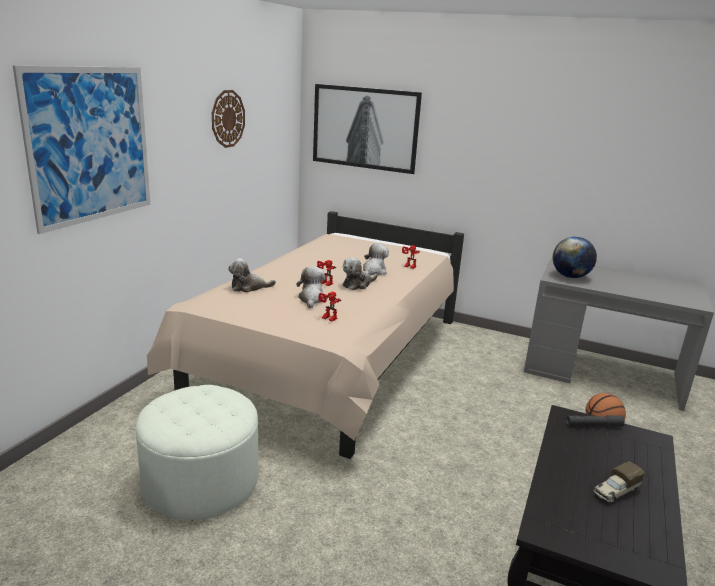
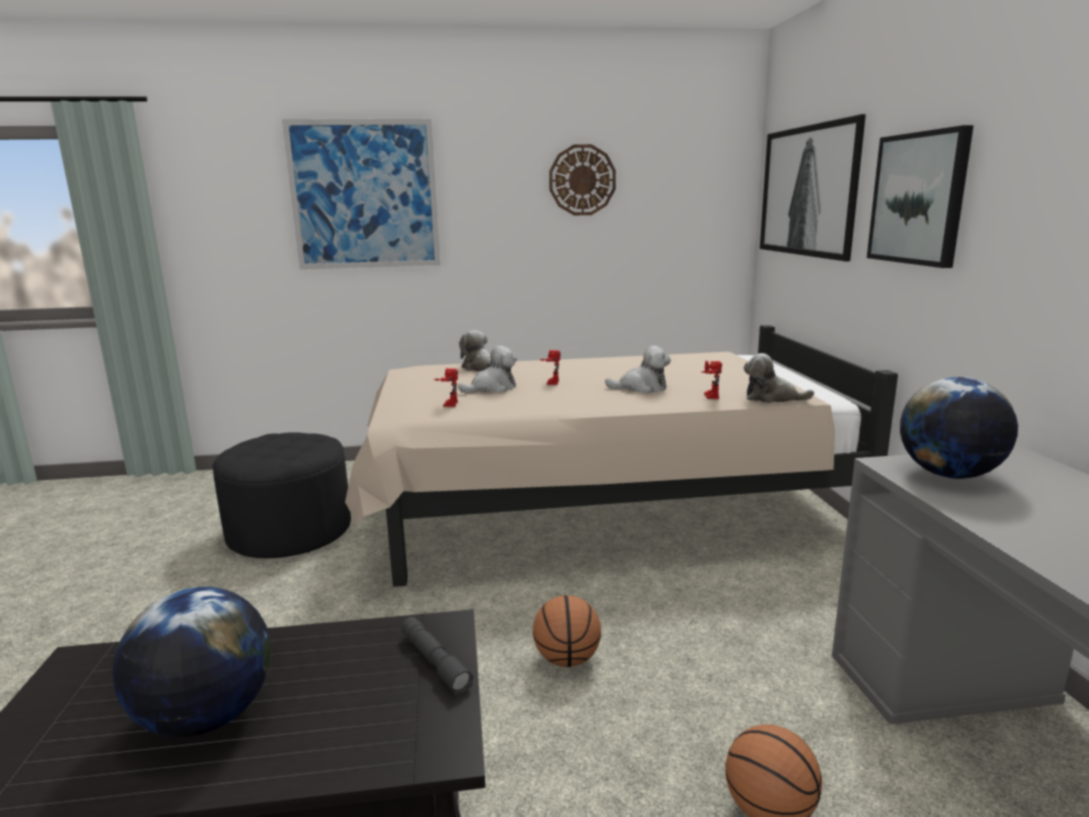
camera: 60 degrees right, 5 degrees down
(201, 482) = (290, 531): white ottoman -> black ottoman
(358, 284) = (579, 391): plush toy -> plush toy (772, 398)
(470, 145) = (918, 198): none -> picture
(478, 430) = (566, 659): none -> basketball
(615, 492) = (206, 718): toy truck -> globe

